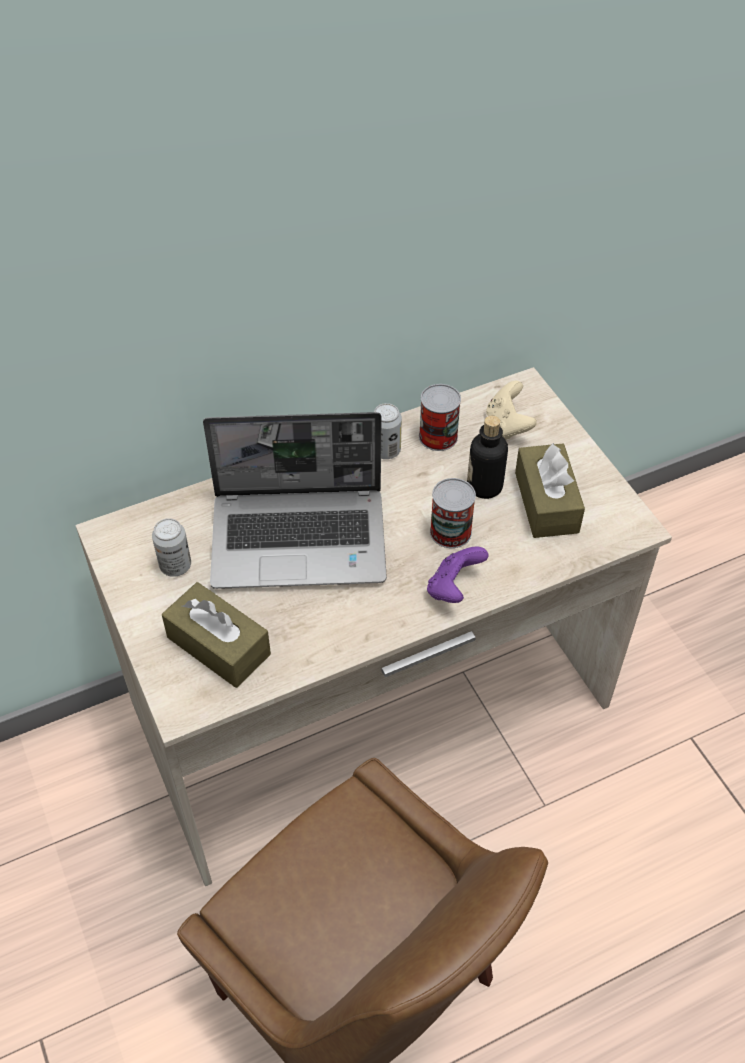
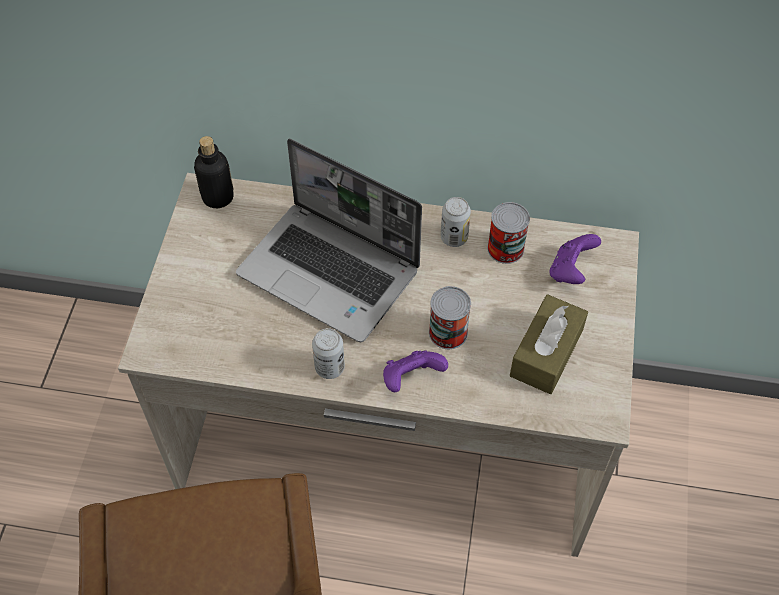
camera: 35 degrees right, 5 degrees up
(175, 566) = (227, 242): can -> can (329, 367)
(218, 646) = (208, 320): brown tissue box -> none
(484, 486) = (507, 311): bottle -> bottle (218, 197)
(507, 426) = (570, 271): beige game controller -> purple game controller

